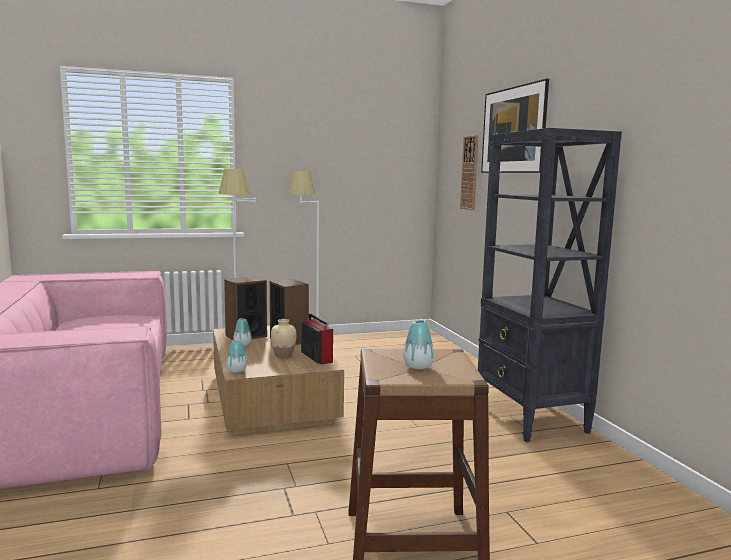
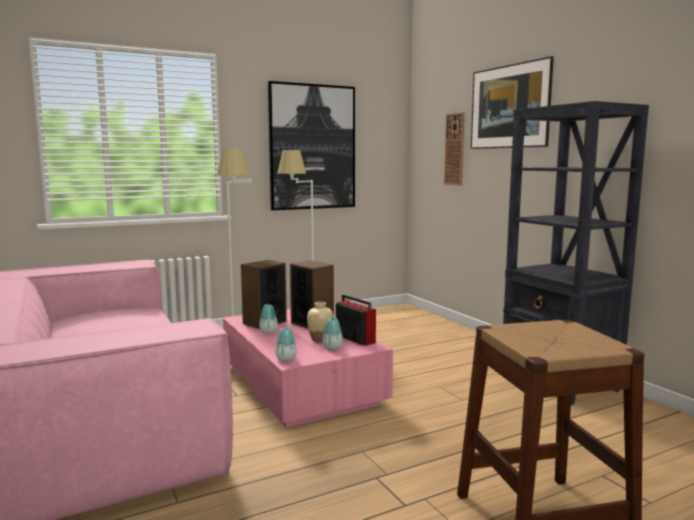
camera: 10 degrees left, 0 degrees up
(271, 398) = (300, 384): brown coffee table -> pink coffee table
(330, 168) = (312, 147): none -> picture
(418, 366) = (553, 339): vase -> vase (332, 348)

